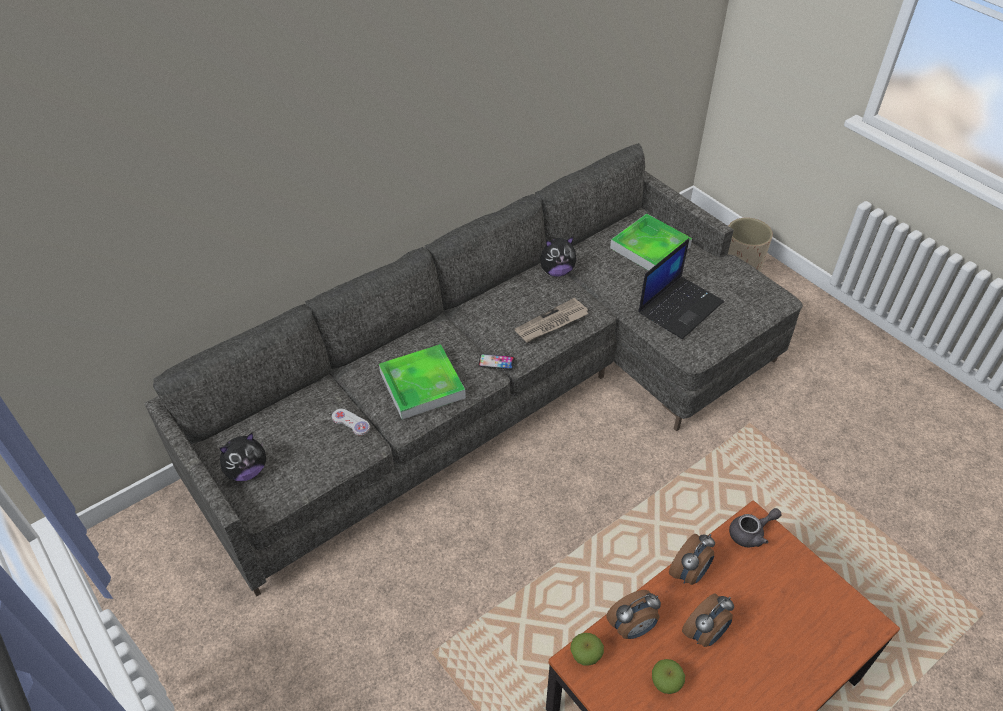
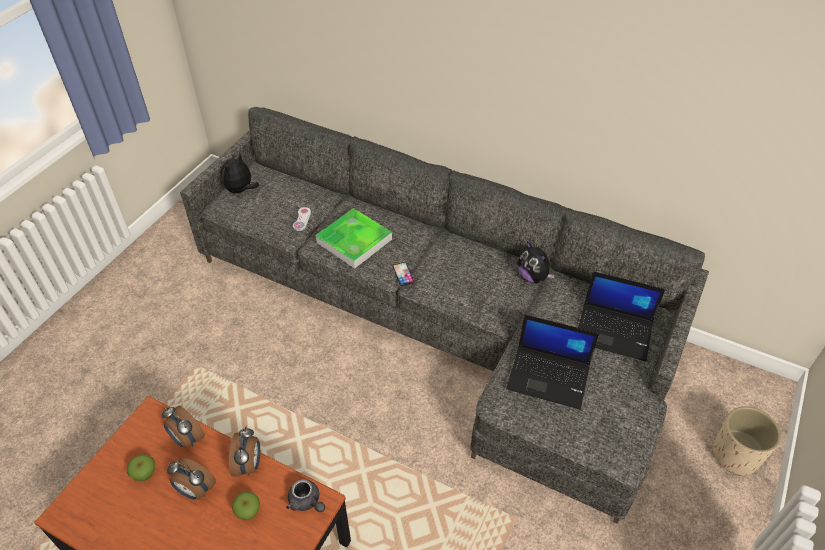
camera: 65 degrees right, 0 degrees up
(247, 471) = (241, 190): plush toy -> plush toy turned 90 degrees clockwise
(551, 323) = (465, 292): newspaper -> none
(585, 656) = (155, 416): apple -> apple (248, 512)
(650, 247) = (615, 331): tray -> laptop
(689, 573) = (249, 465): alarm clock -> alarm clock turned 105 degrees counterclockwise

